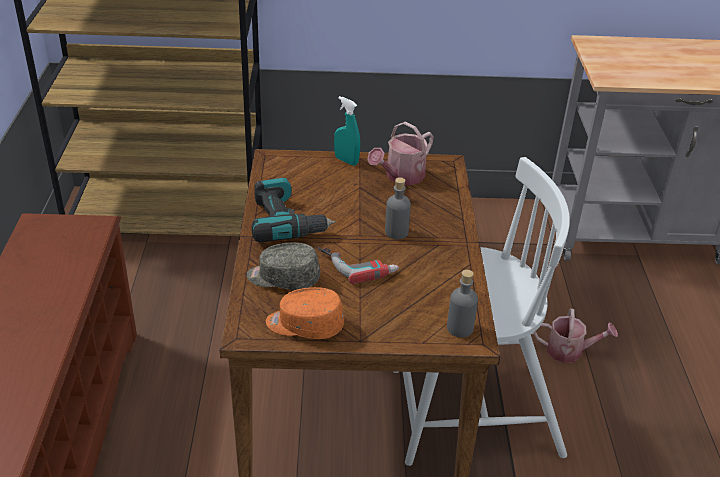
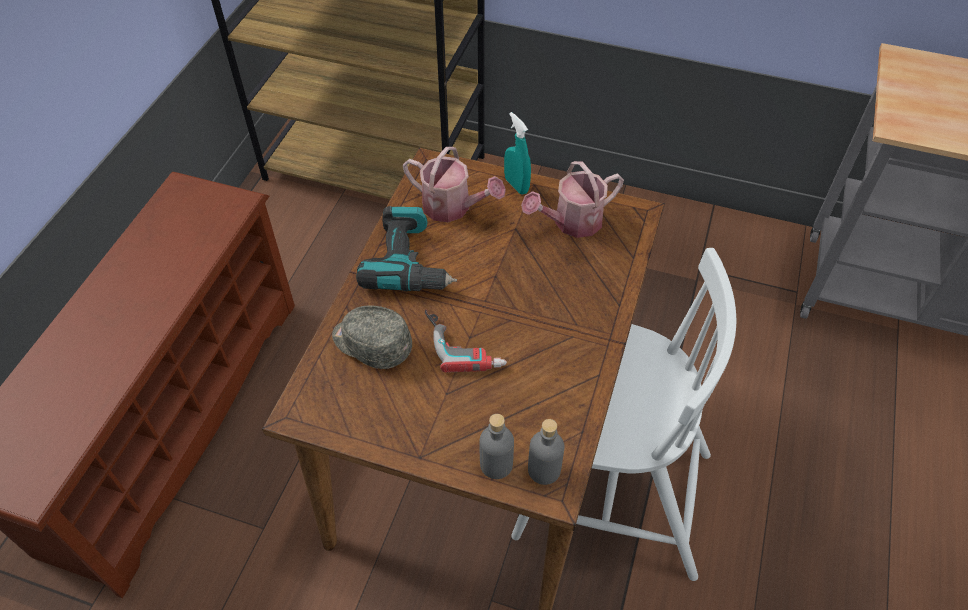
camera: 20 degrees right, 15 degrees up
(304, 325) = (366, 418): orange cap -> none
(396, 232) = (530, 306): grey bottle -> grey bottle (496, 464)
(569, 351) = (756, 442): watering can -> watering can (452, 207)

